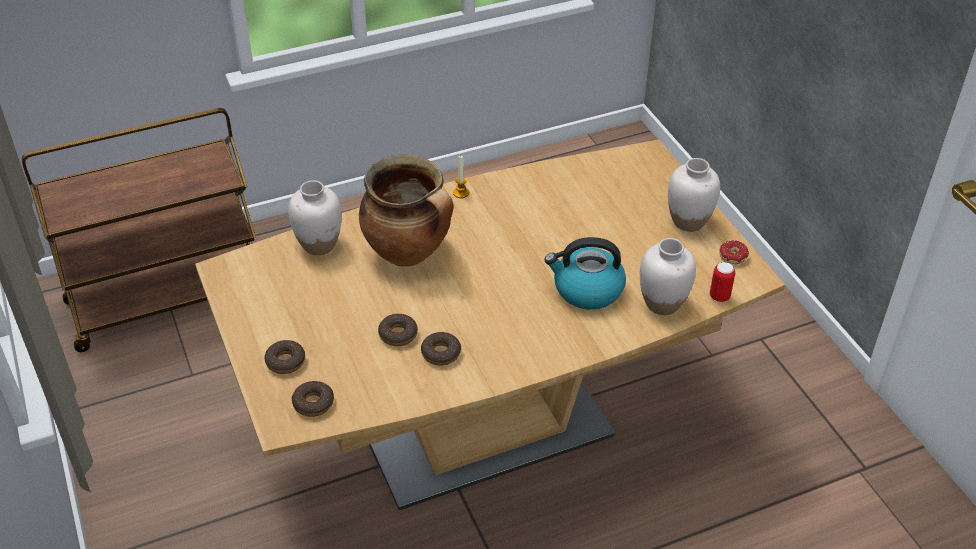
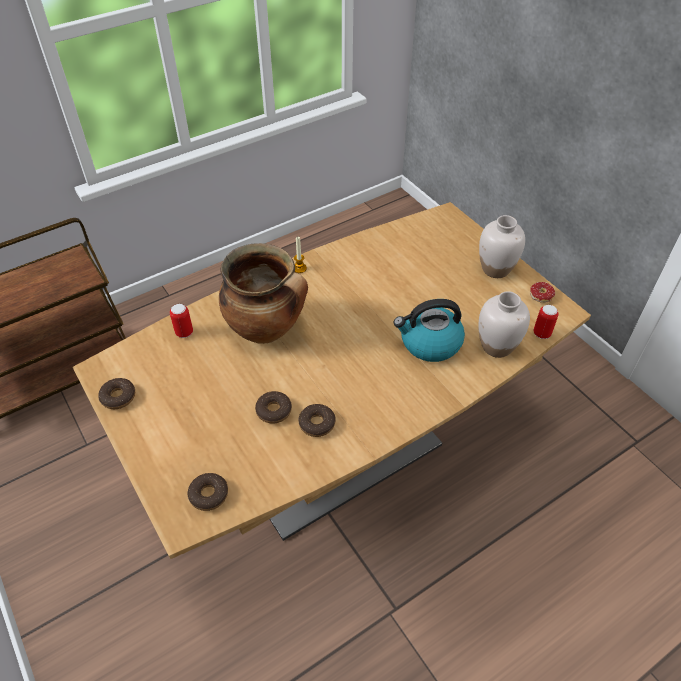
camera: 10 degrees left, 5 degrees up
(285, 361) = (174, 454): donut -> donut (118, 397)
(319, 244) = (184, 332): white vase -> can

